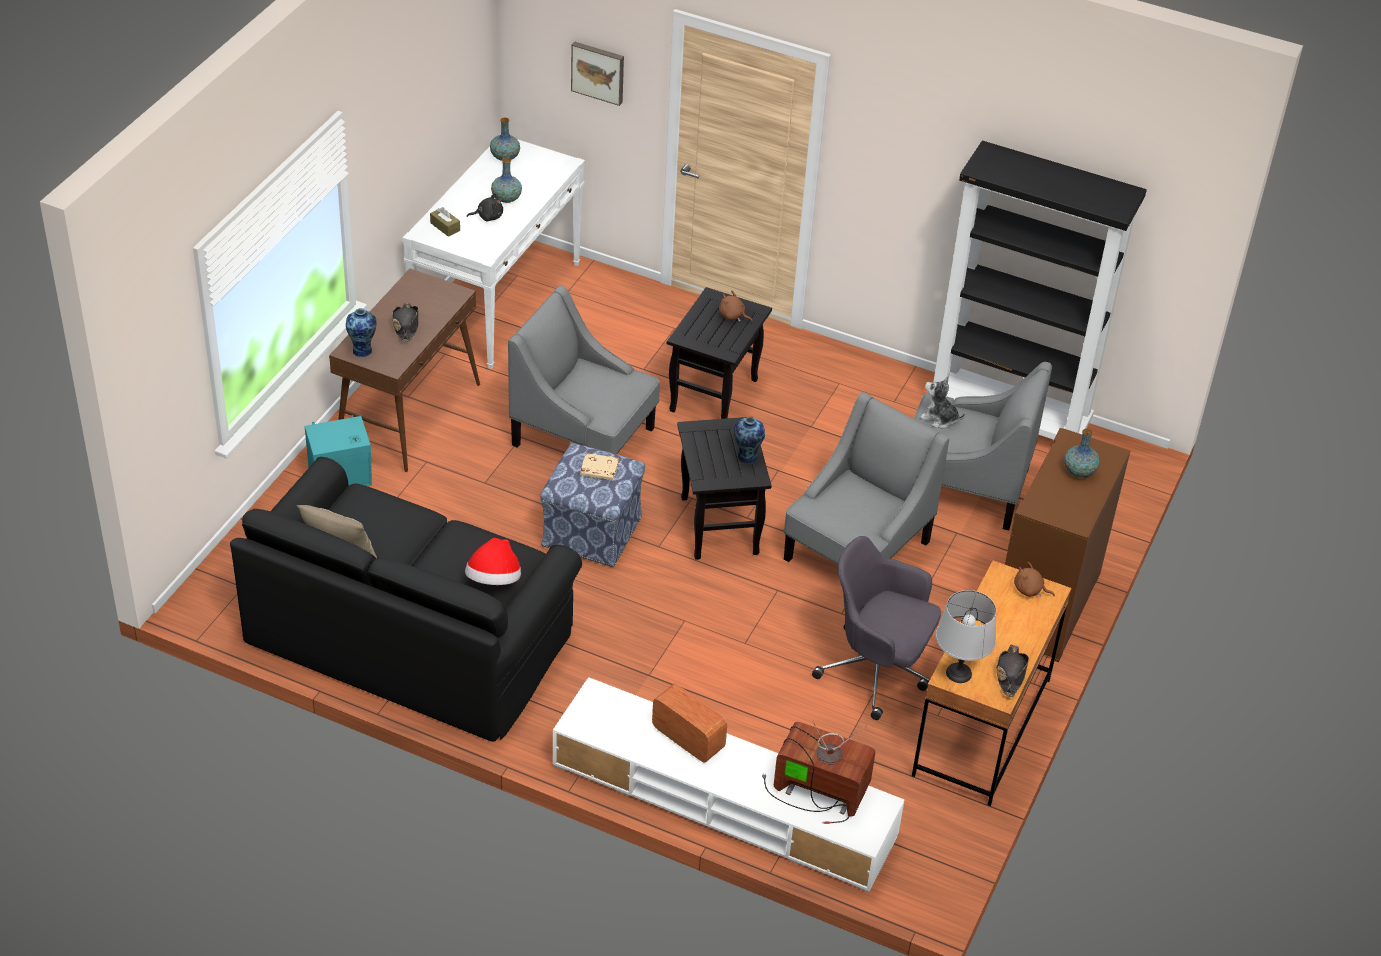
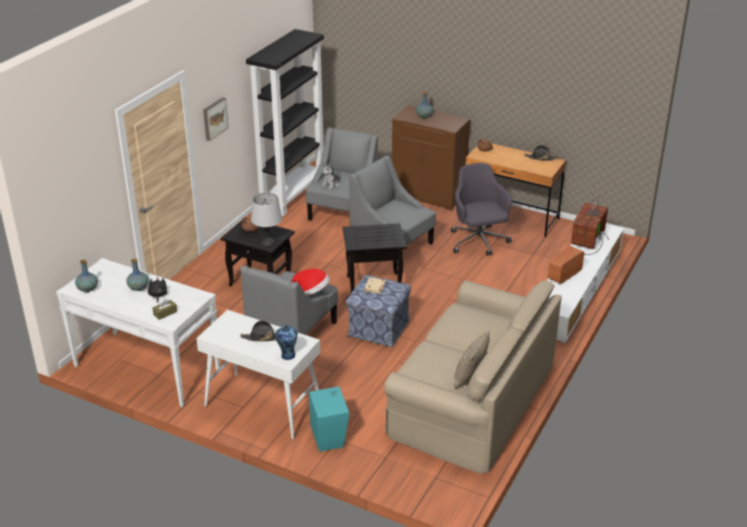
camera: 85 degrees left, 10 degrees down
(409, 414) = (262, 406): brown console table -> white console table
(409, 634) = (471, 399): black sofa -> beige sofa
(494, 580) = (484, 315): hat -> hat (312, 292)
(598, 72) = (89, 192): picture -> picture (214, 118)
(746, 458) = (378, 229): vase -> none
(877, 671) = (478, 242): grey office chair -> grey office chair turned 135 degrees clockwise
(958, 673) = (544, 169): grey table lamp -> grey table lamp (268, 242)

